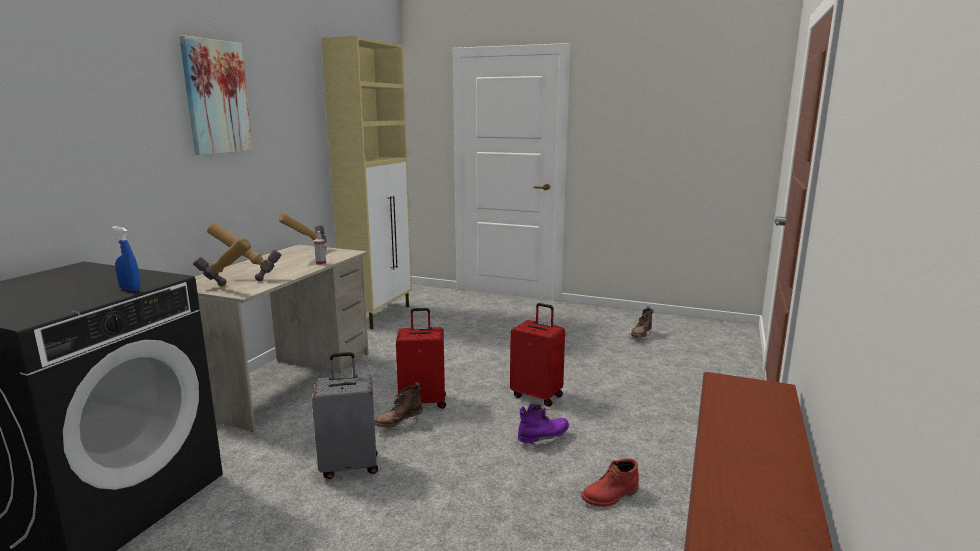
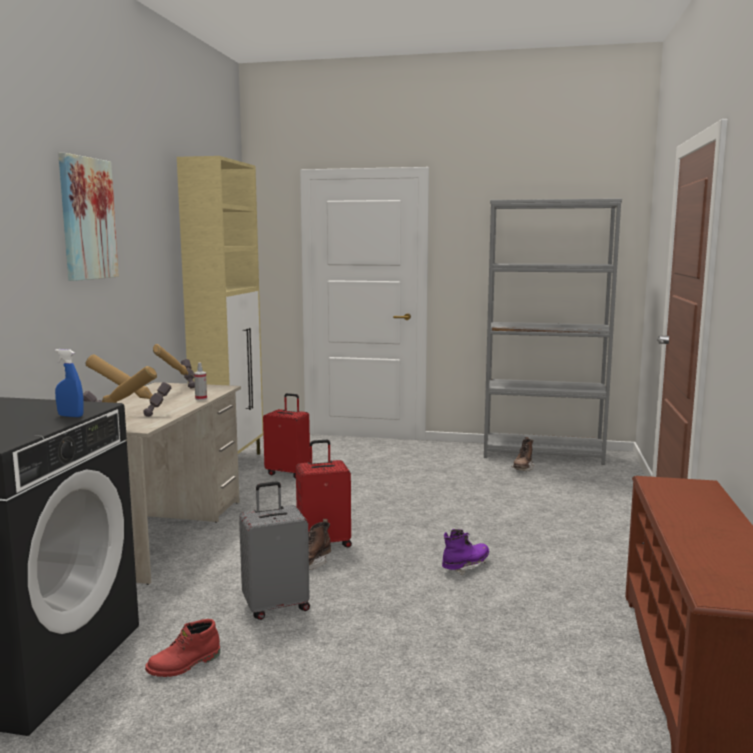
camera: 10 degrees left, 5 degrees down
(537, 395) = (442, 529): red suitcase -> red suitcase (288, 473)
(610, 496) = (552, 608): red boot -> red boot (184, 665)
(667, 322) = (543, 454): none -> grey bookcase

